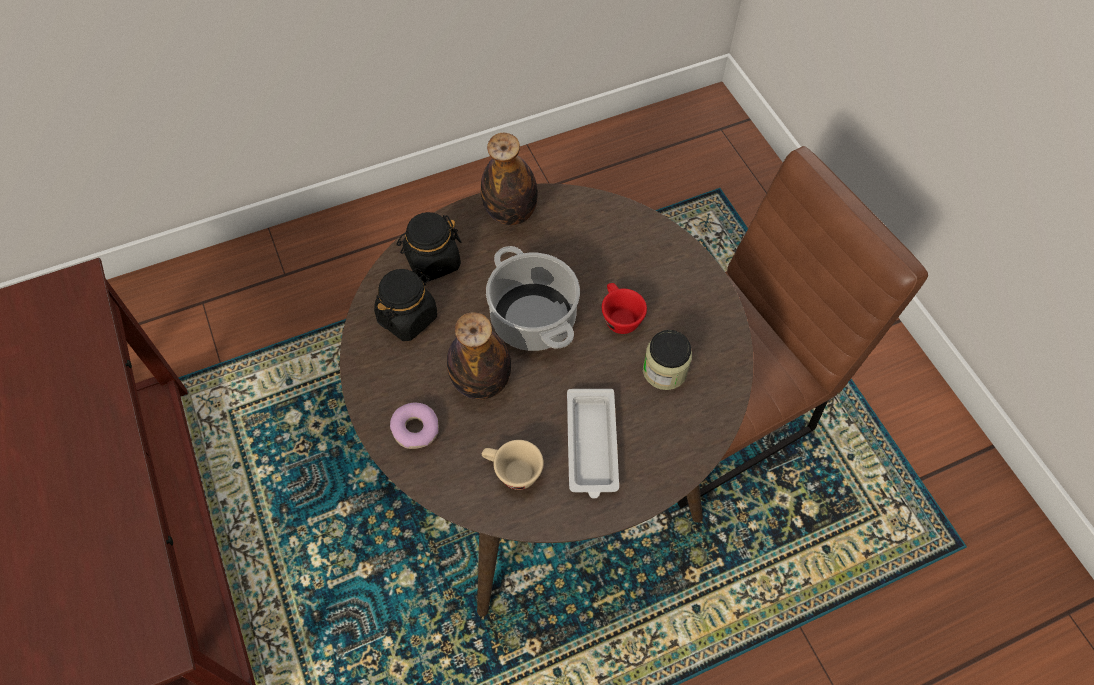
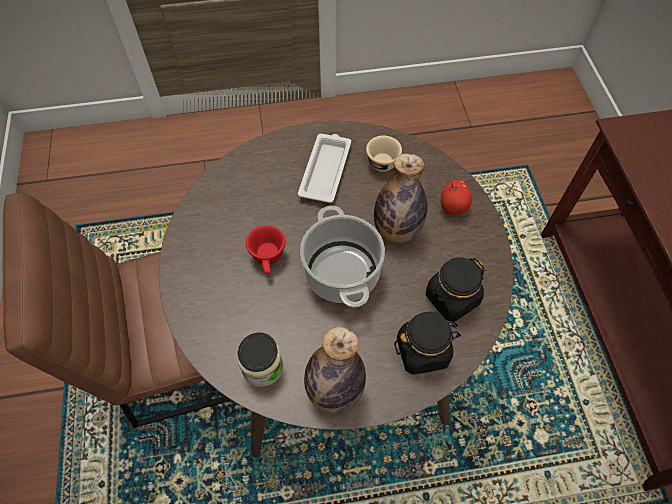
camera: 165 degrees left, 0 degrees up
(415, 429) = (453, 206): donut -> apple
(664, 371) = (251, 208): jar -> jar (262, 366)

